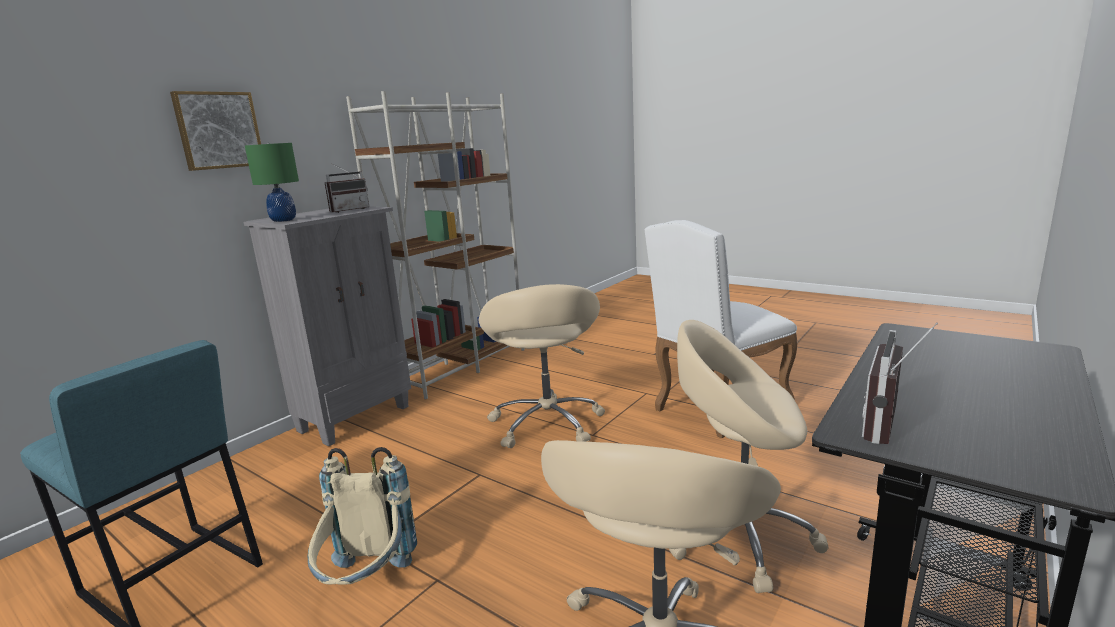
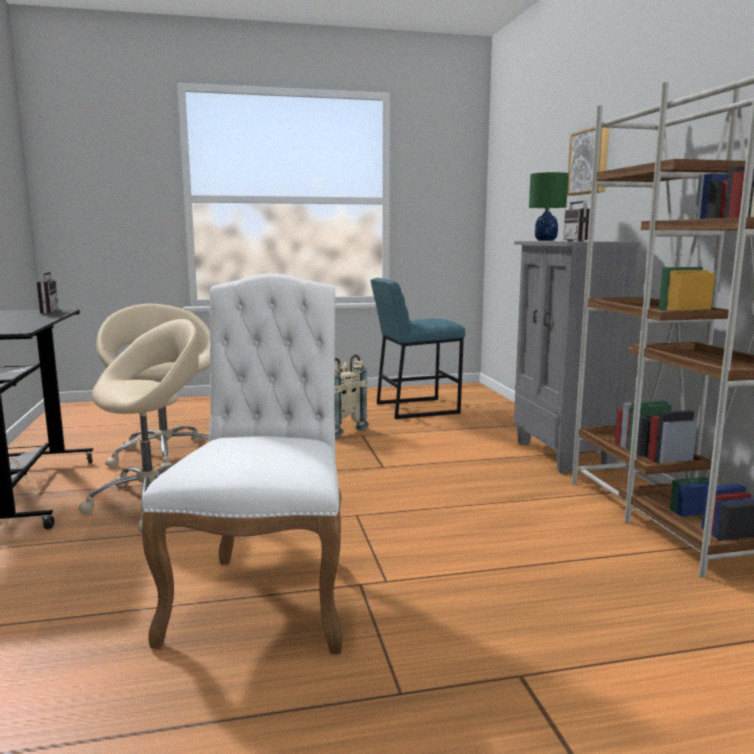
camera: 130 degrees right, 5 degrees down
(547, 425) = (413, 506): beige office chair -> none

